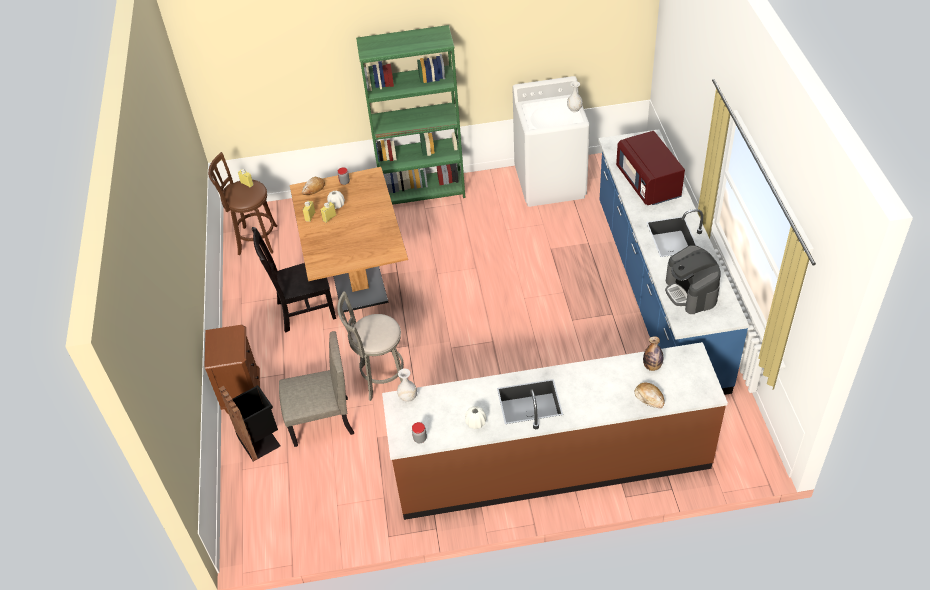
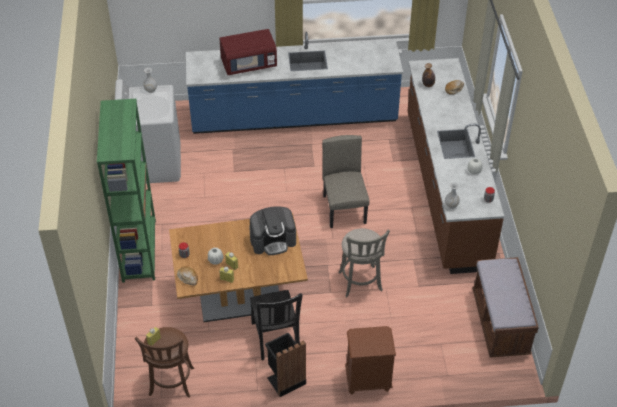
camera: 90 degrees left, 0 degrees up
(260, 440) = (418, 363): black trash can -> black trash can (285, 379)
(315, 527) = (500, 323): none -> brown bench
(321, 422) = (402, 322): beige chair -> beige chair (344, 209)
(691, 292) = (364, 59): coffee machine -> coffee machine (273, 240)

